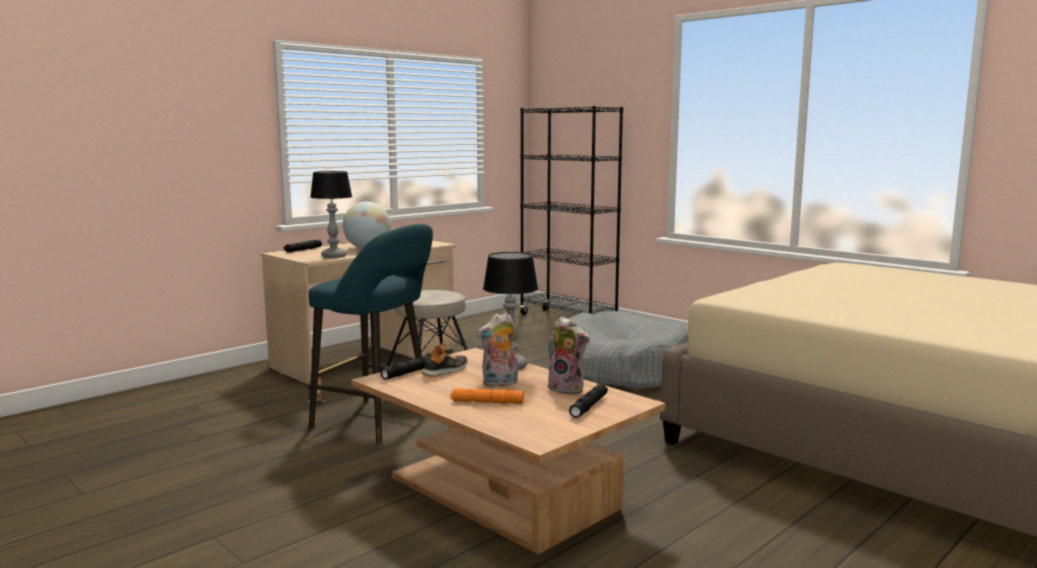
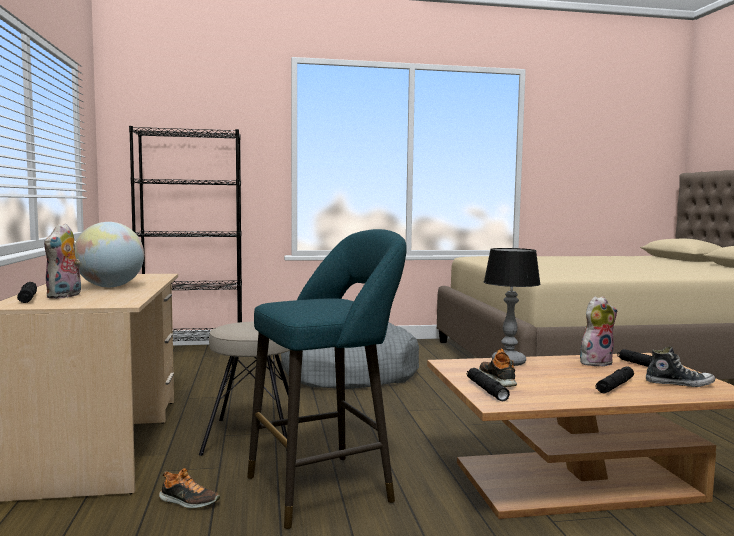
camera: 55 degrees left, 5 degrees down
(334, 256) = (122, 297): table lamp -> none
(487, 402) = (615, 386): orange flashlight -> black flashlight
(500, 384) = (561, 374): plush toy -> plush toy (65, 296)
(538, 421) = (679, 383): none -> shoe

